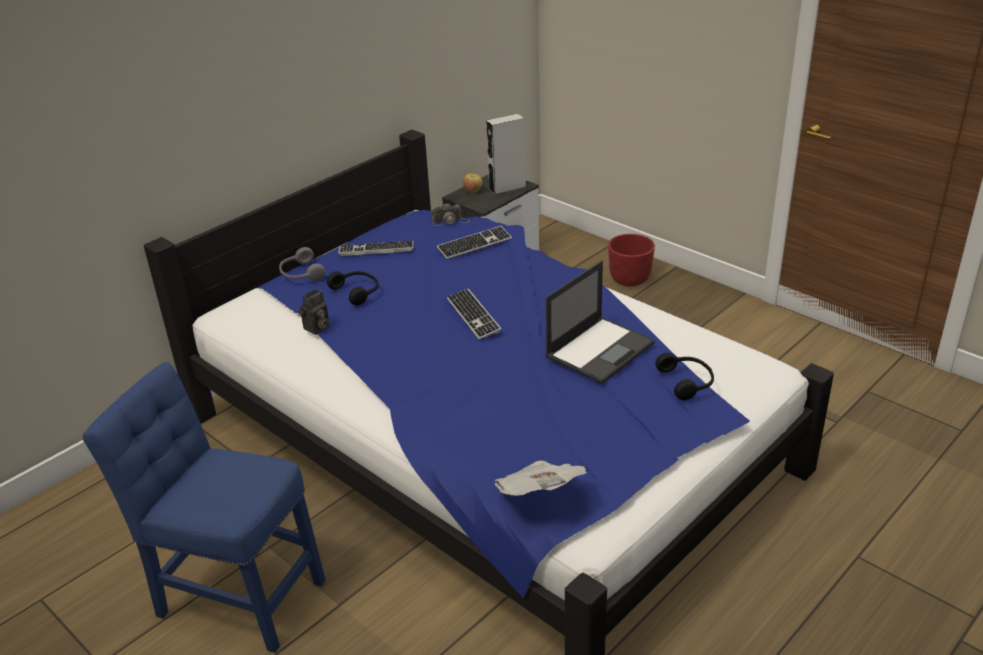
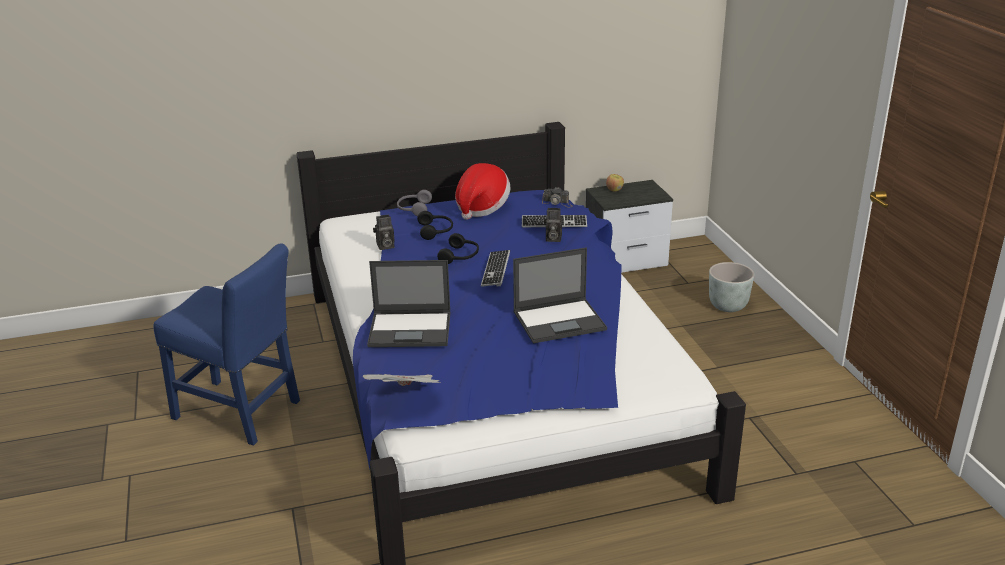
camera: 30 degrees right, 5 degrees down
(235, 594) = (241, 412): blue chair -> blue chair turned 150 degrees clockwise
(376, 249) = (481, 207): keyboard -> hat
(460, 416) = (411, 329): none -> laptop
(490, 262) = (552, 239): none -> camera
(507, 188) = (644, 195): grey speaker -> none
(630, 280) = (728, 306): red planter -> grey planter
(687, 382) = (599, 364): black headphones -> black headphones (460, 256)

